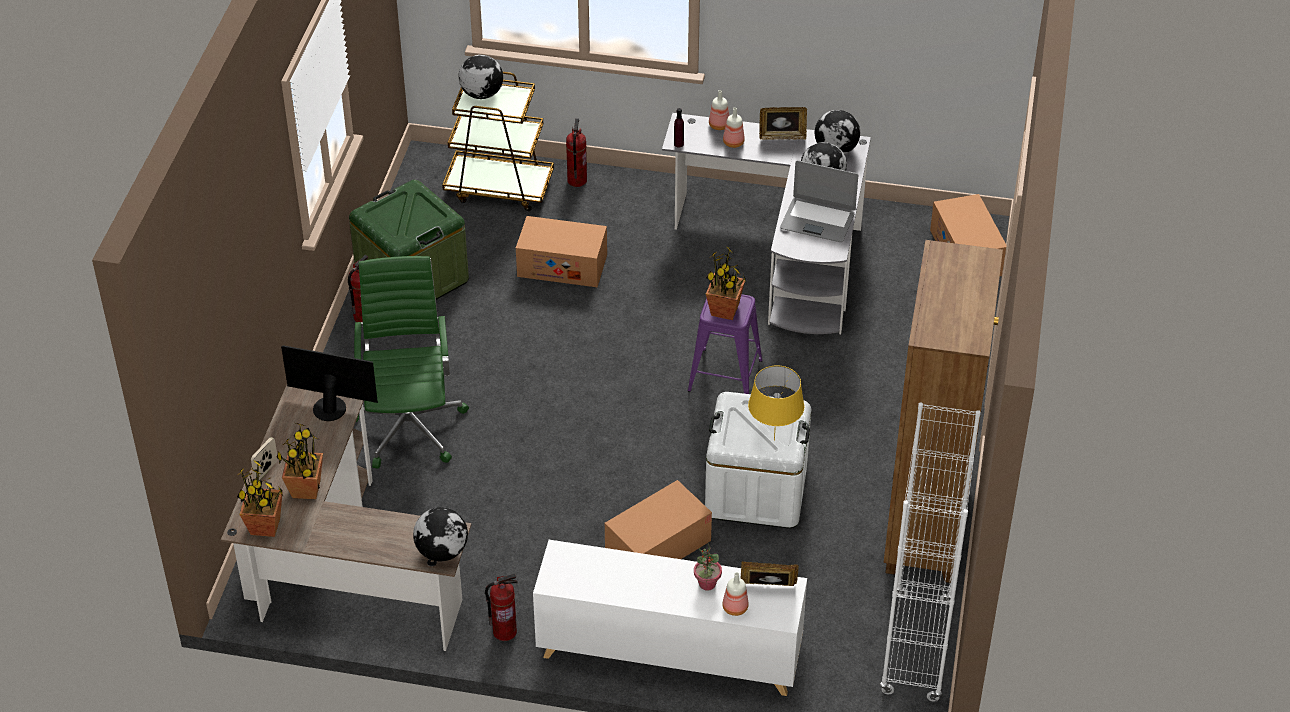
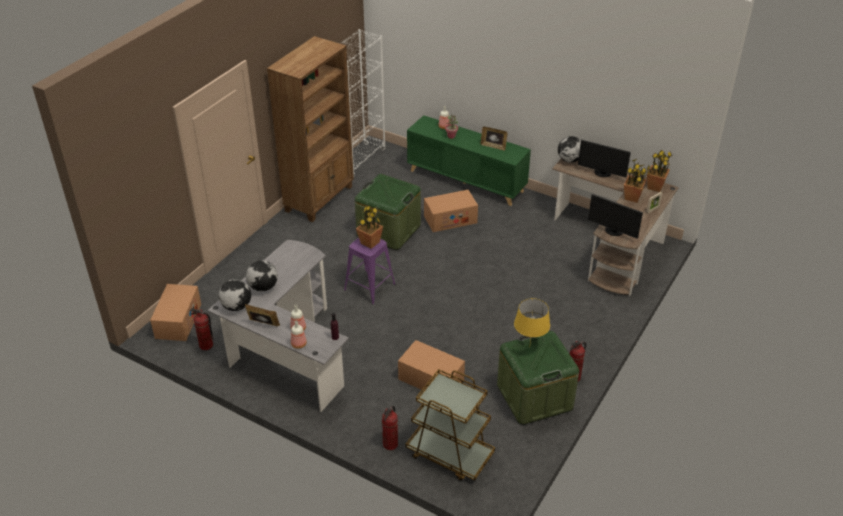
camera: 160 degrees left, 5 degrees down
(371, 535) = (602, 173): none -> monitor
(410, 425) = (559, 304): green office chair -> none
(481, 94) = (458, 406): globe -> none
(505, 631) = (537, 204): fire extinguisher -> fire extinguisher (206, 345)
(668, 653) = (466, 181): white cabinet -> green cabinet
(756, 490) = (388, 230): white storage box -> green storage box
(768, 588) = (425, 130): picture frame -> picture frame (493, 146)
(774, 440) = (384, 183): yellow table lamp -> yellow table lamp (529, 347)
(817, 220) = (285, 264): laptop -> none

